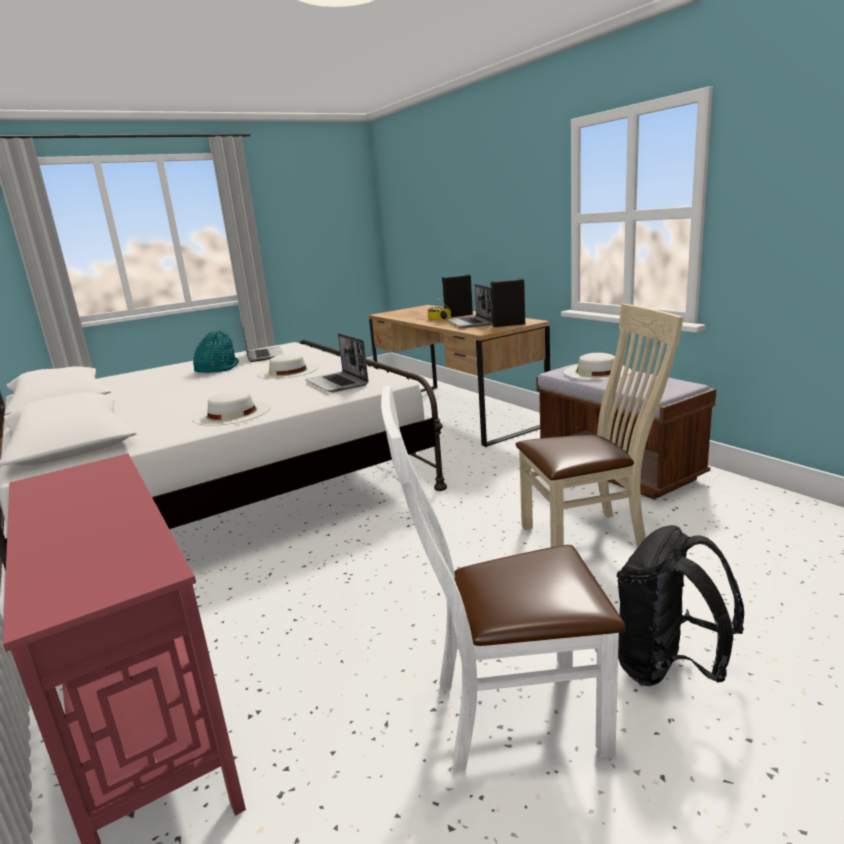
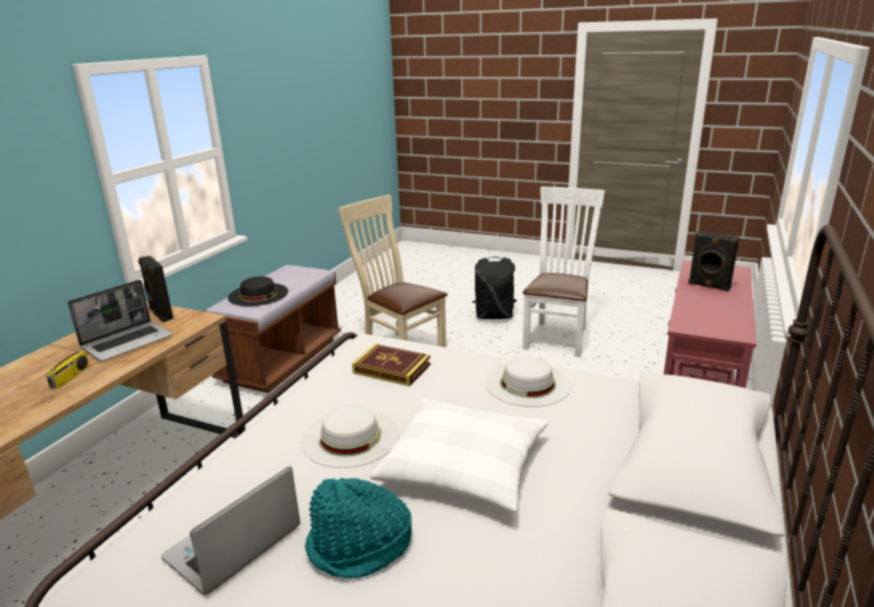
camera: 125 degrees left, 5 degrees up
(211, 387) = (464, 466): none -> white pillow
(338, 383) = (392, 369): laptop -> book
(458, 316) = (45, 369): black speaker -> black speaker (708, 286)
(507, 713) = (558, 336): white chair -> white chair turned 120 degrees counterclockwise
(597, 371) = (258, 294): white hat -> black hat

